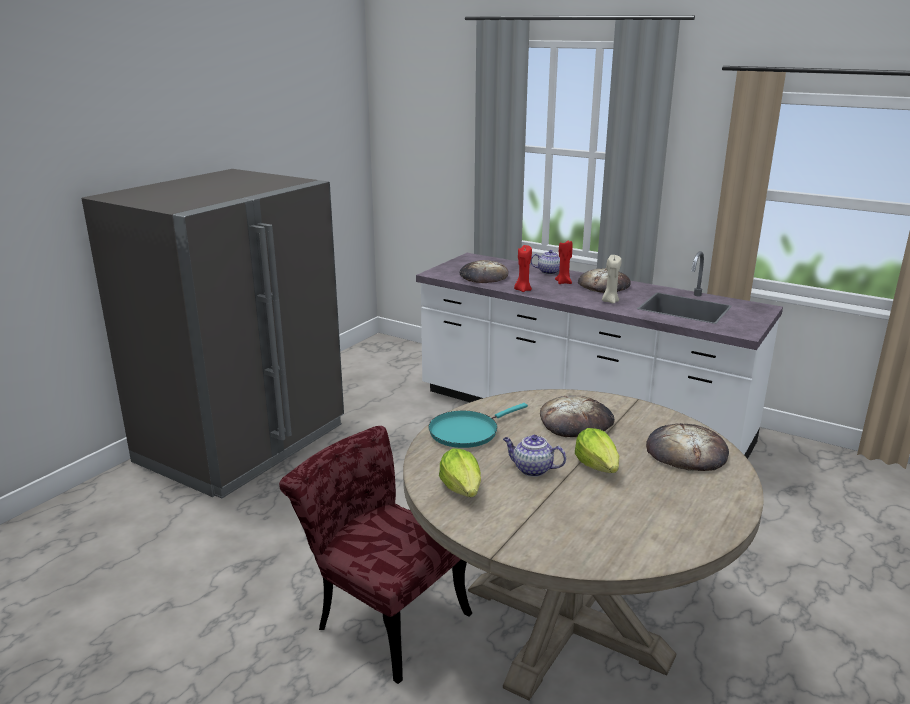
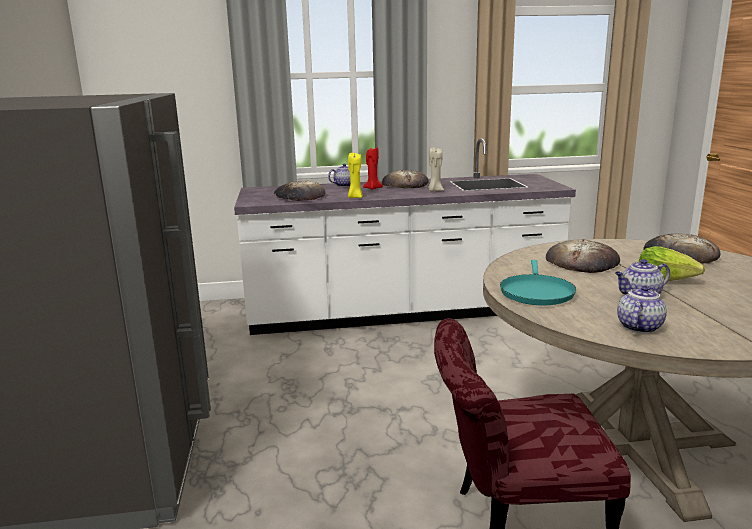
camera: 40 degrees left, 5 degrees down
(462, 489) = (639, 326): lettuce -> teapot
(522, 290) = (355, 197): red candle -> yellow candle

